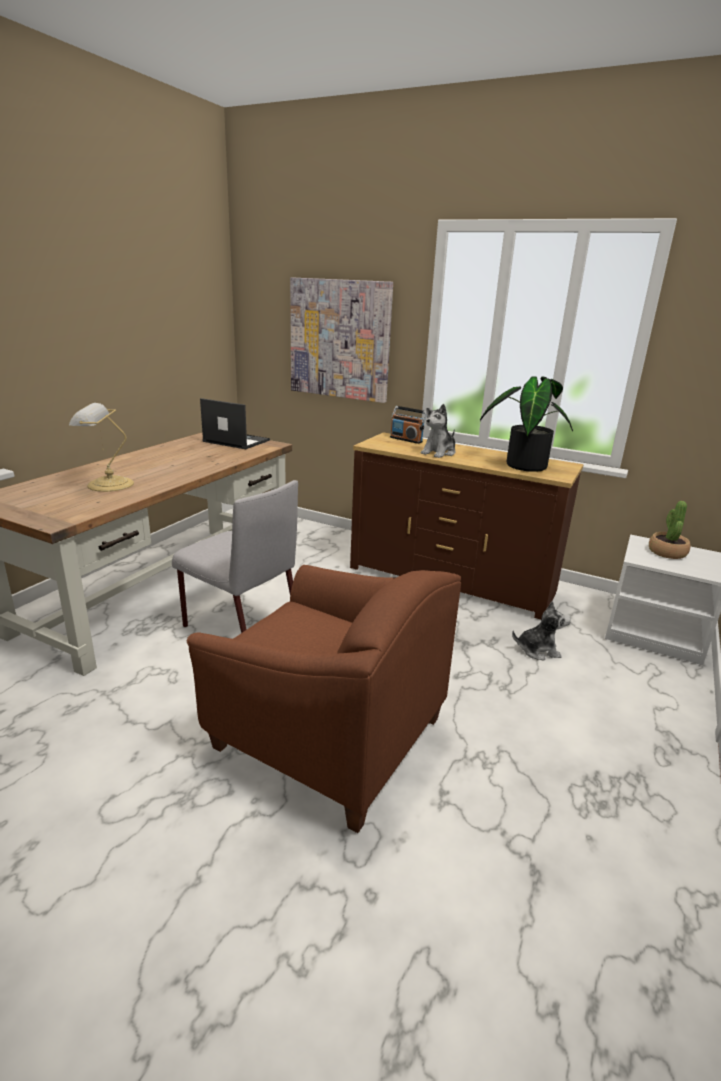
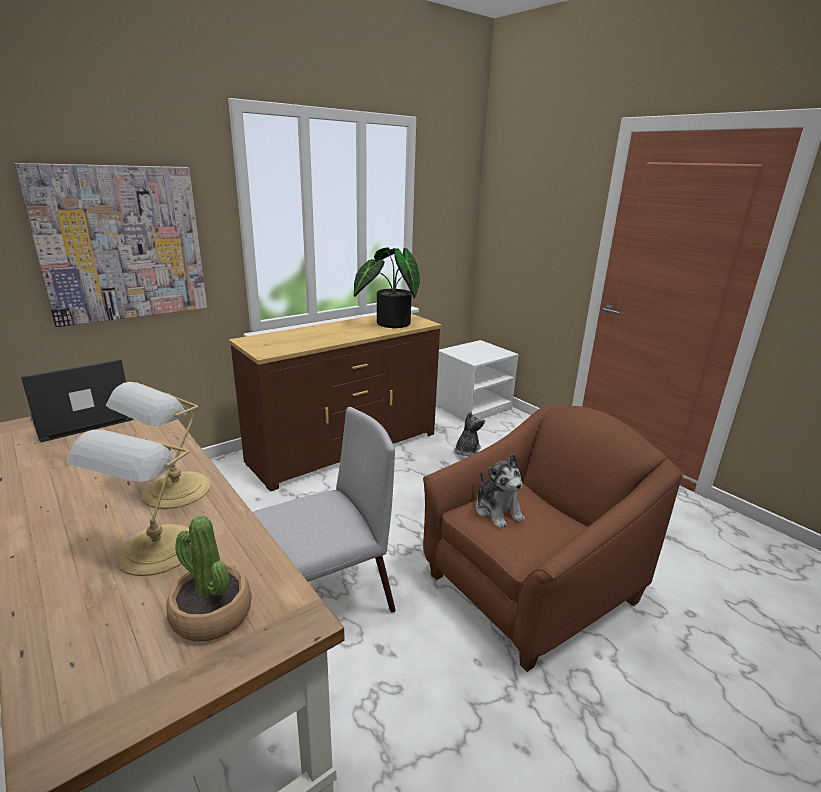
camera: 65 degrees left, 0 degrees up
(168, 475) = (173, 491): none -> table lamp
(406, 439) = (270, 337): radio -> none
(439, 453) = (328, 337): plush toy -> plush toy (498, 511)
(667, 552) = (470, 351): potted plant -> potted plant (211, 614)

